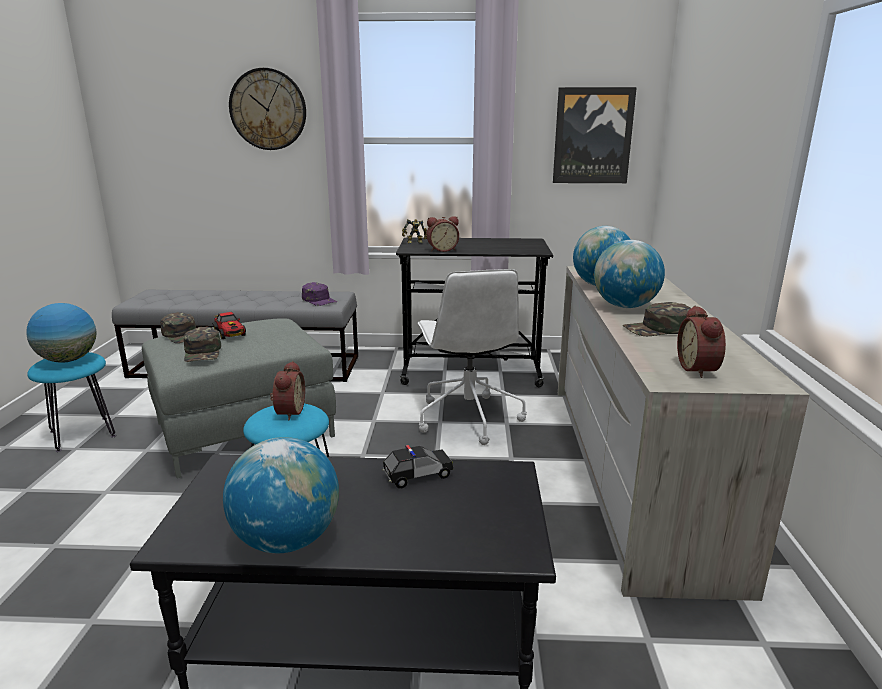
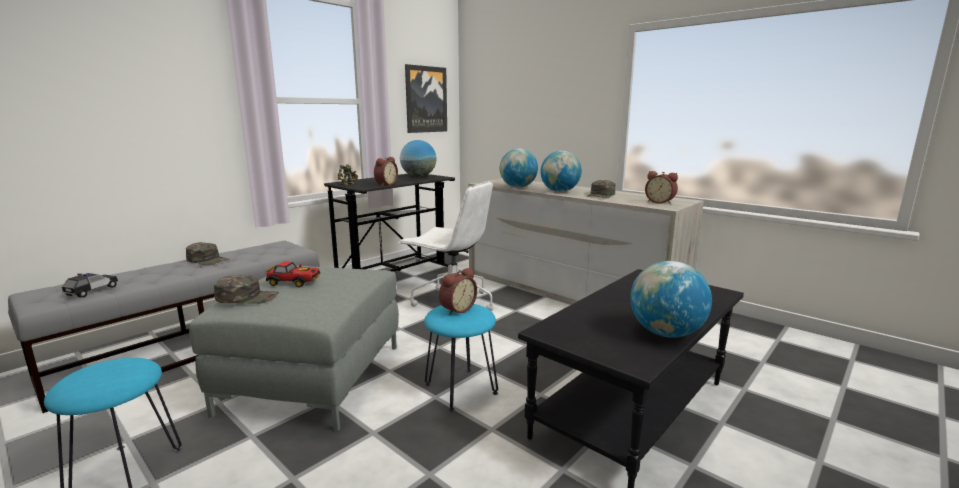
camera: 50 degrees left, 5 degrees down
(68, 360) = (111, 372): globe -> globe (418, 176)
(203, 352) = (314, 298): green cap -> green cap (208, 260)
(268, 109) = (161, 65): wall clock -> none
(288, 412) = (456, 309): alarm clock -> alarm clock turned 90 degrees clockwise
(319, 300) = (277, 250): purple cap -> none
(417, 475) = (625, 291): toy car -> toy car (91, 291)

